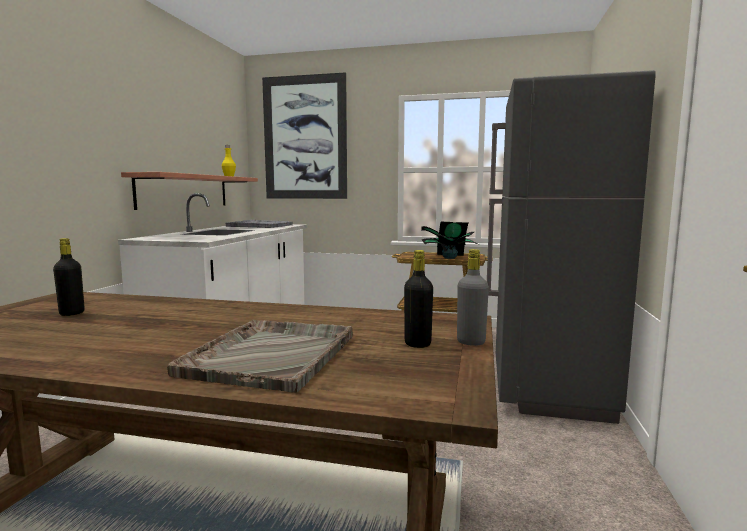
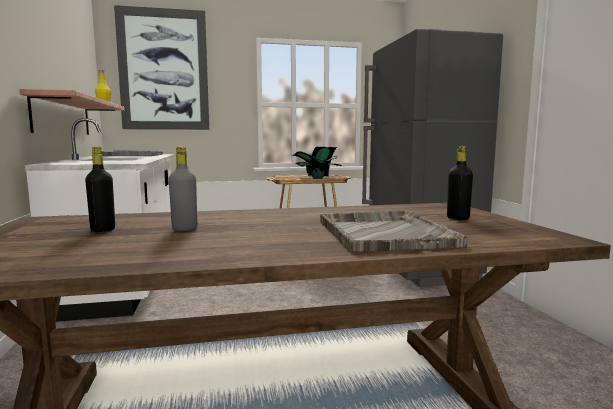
camera: 25 degrees left, 0 degrees up
(471, 342) = (484, 214): grey bottle -> grey bottle (184, 229)

